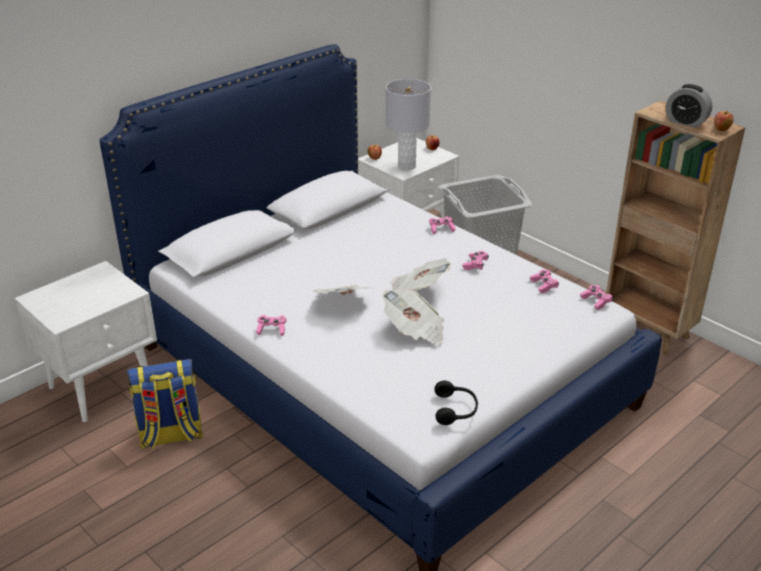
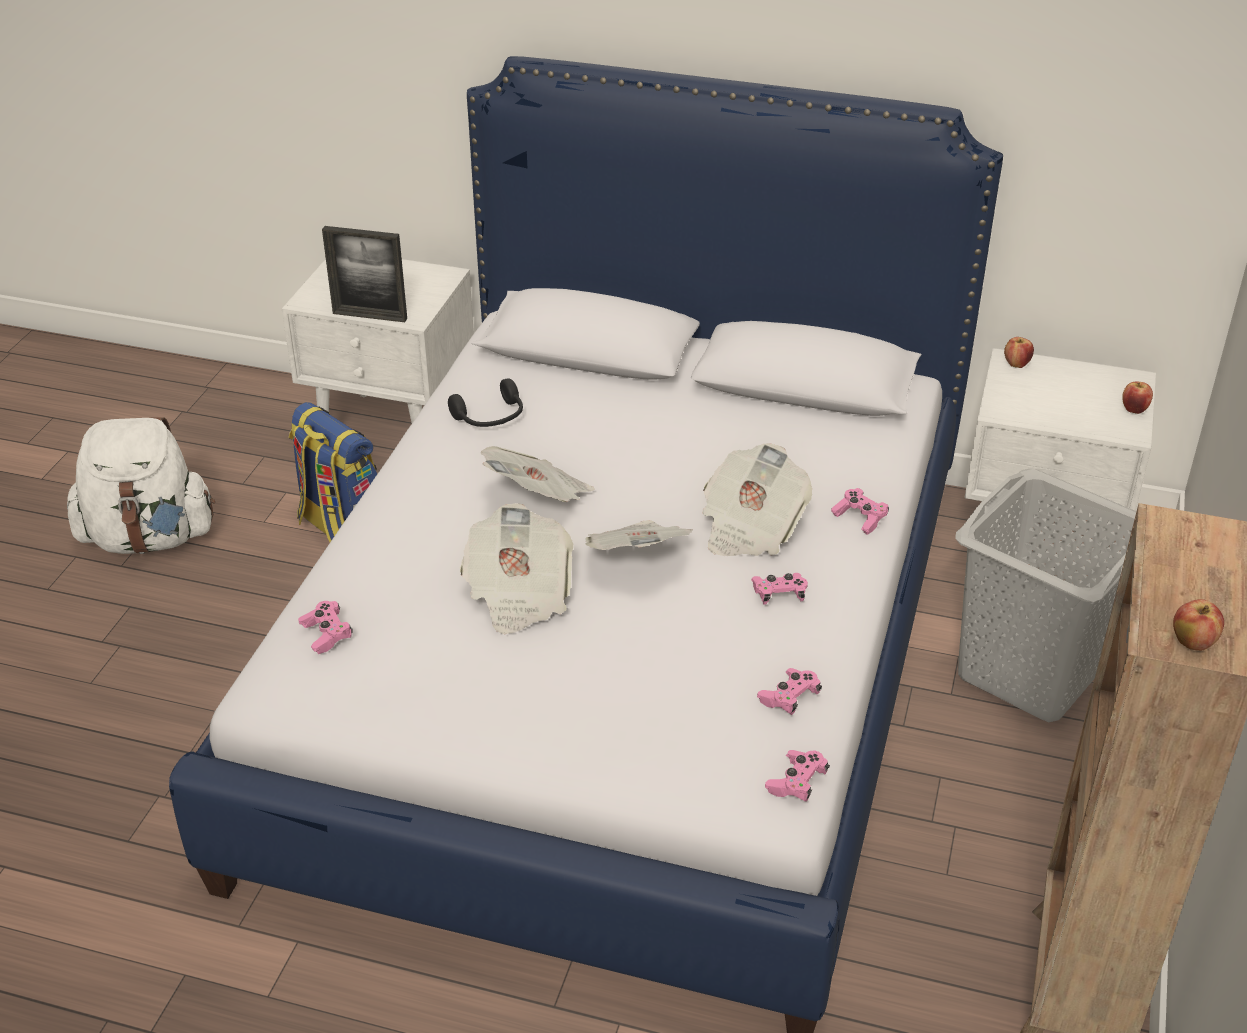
camera: 60 degrees right, 5 degrees up
(84, 523) = (149, 538): none -> white backpack
(109, 305) = (370, 316): none -> picture frame
(272, 330) = (419, 462): pink game controller -> pink game controller (326, 634)
(406, 166) = (1031, 405): grey table lamp -> none
(422, 256) = (750, 527): none -> newspaper
(456, 410) = (342, 706): black headphones -> black headphones (490, 418)
(685, 122) = (1169, 582): alarm clock -> none

